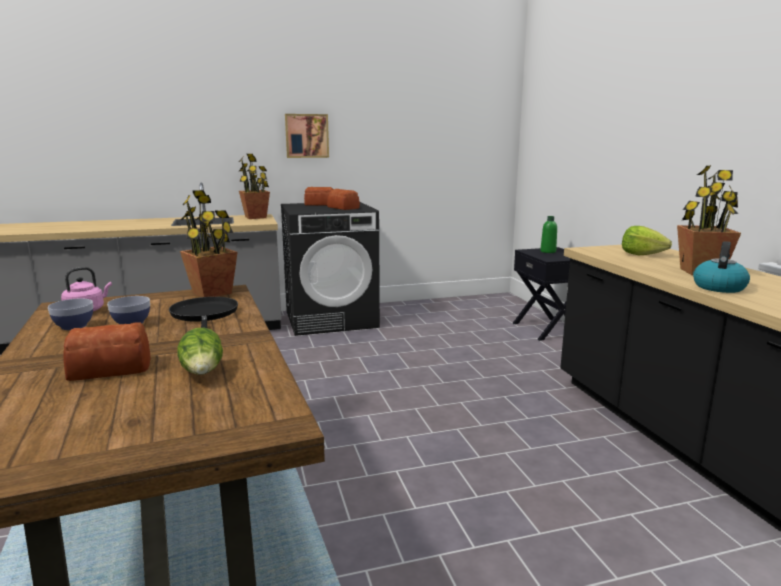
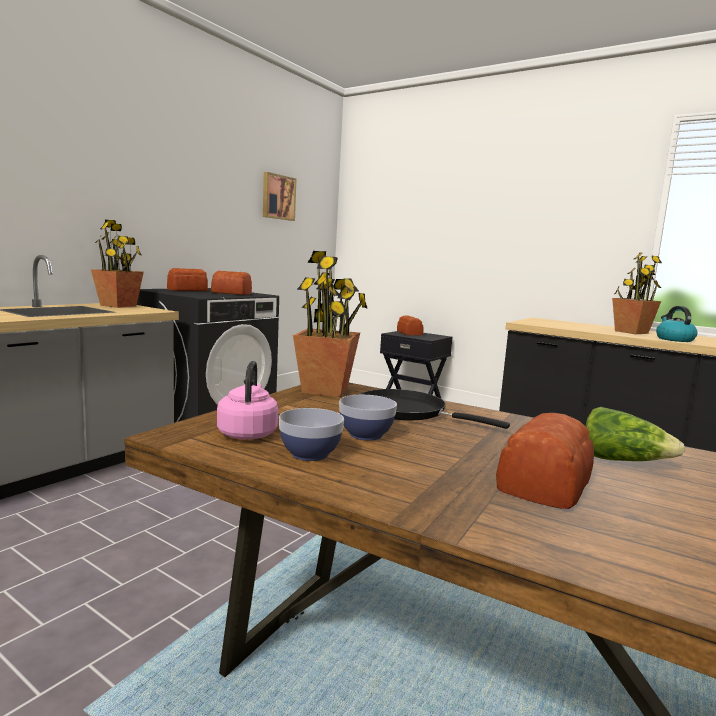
camera: 40 degrees left, 5 degrees down
(306, 136) = (161, 205): picture -> picture (278, 197)
(548, 251) = (409, 333): green bottle -> bread
(642, 254) = (562, 324): lettuce -> none

